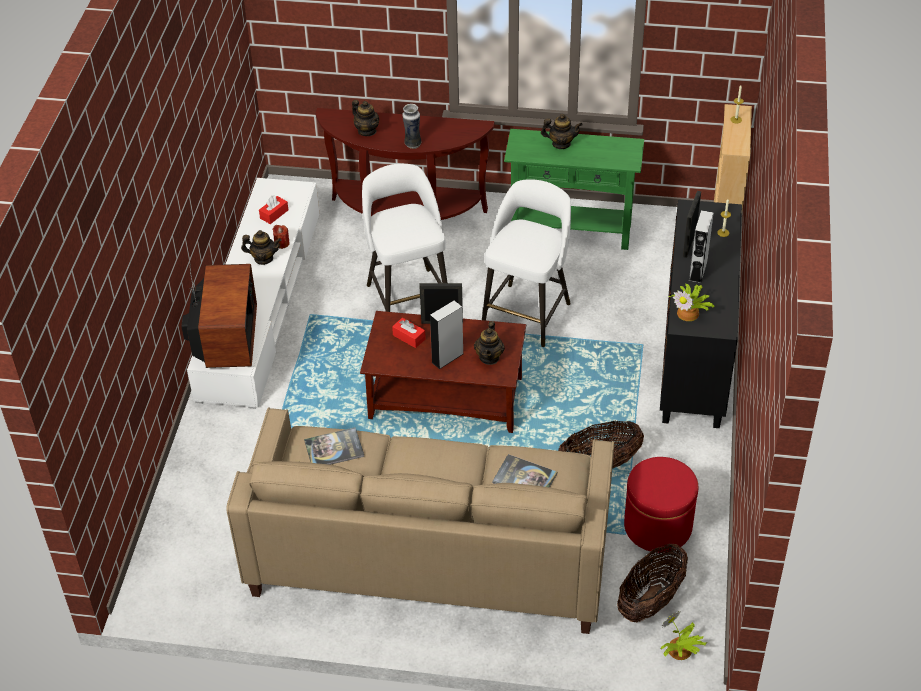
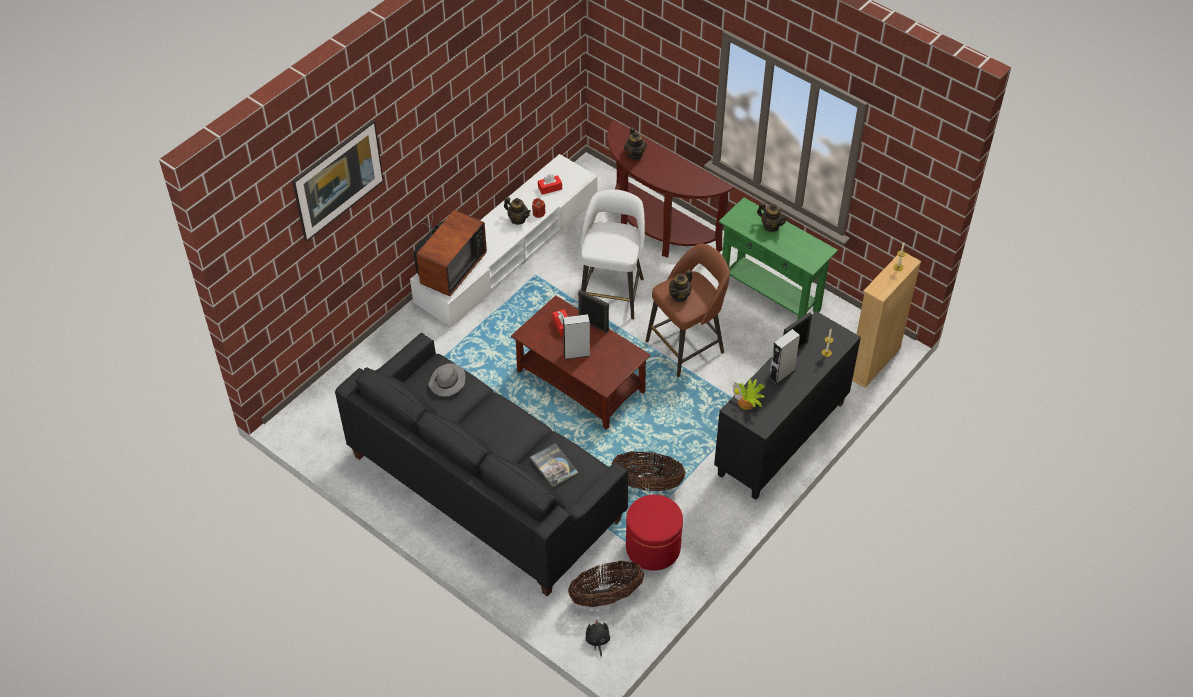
camera: 30 degrees right, 5 degrees up
(119, 268) = (341, 195): none -> picture
(334, 449) = (447, 382): book -> grey hat
(412, 144) = (659, 179): vase -> none
(429, 554) = (485, 487): beige sofa -> black sofa
(489, 357) = (605, 367): teapot -> teapot (680, 296)
(527, 313) = (687, 345): white stool -> brown stool
(679, 651) = (597, 640): potted plant -> black plush toy

